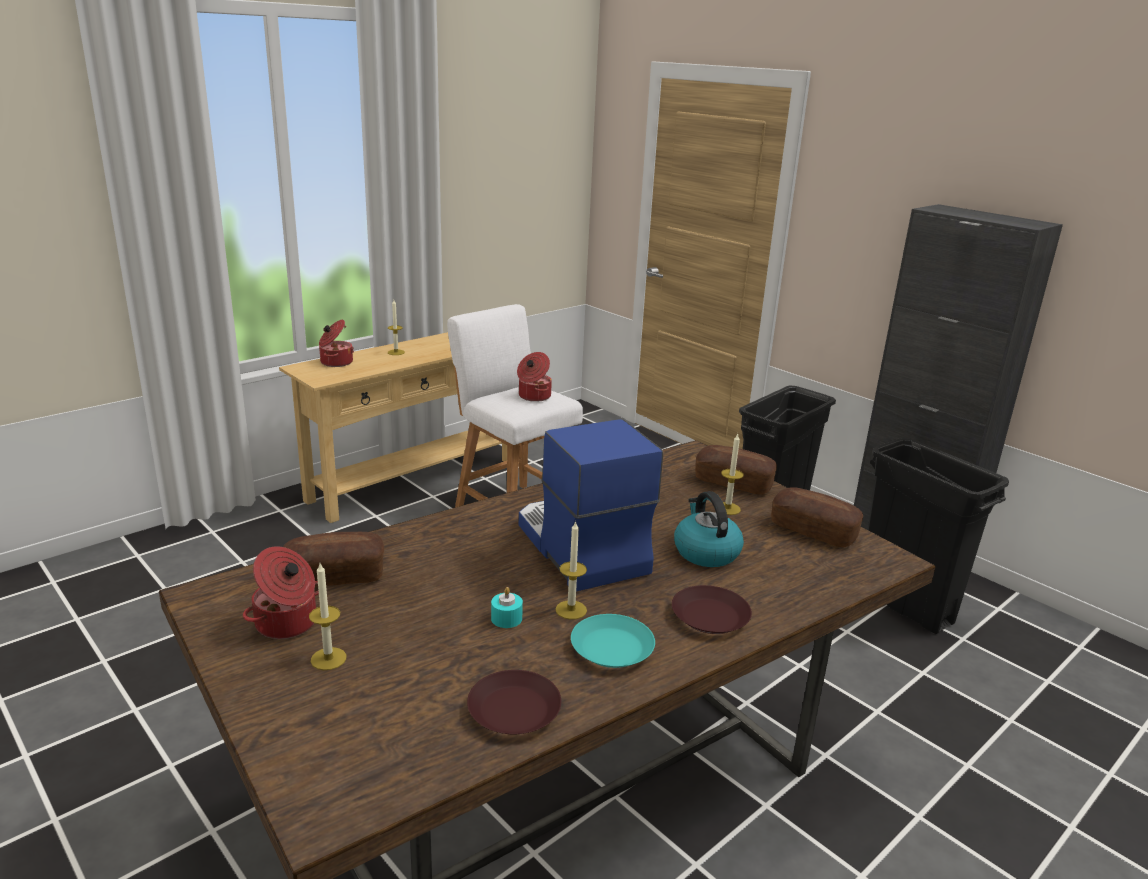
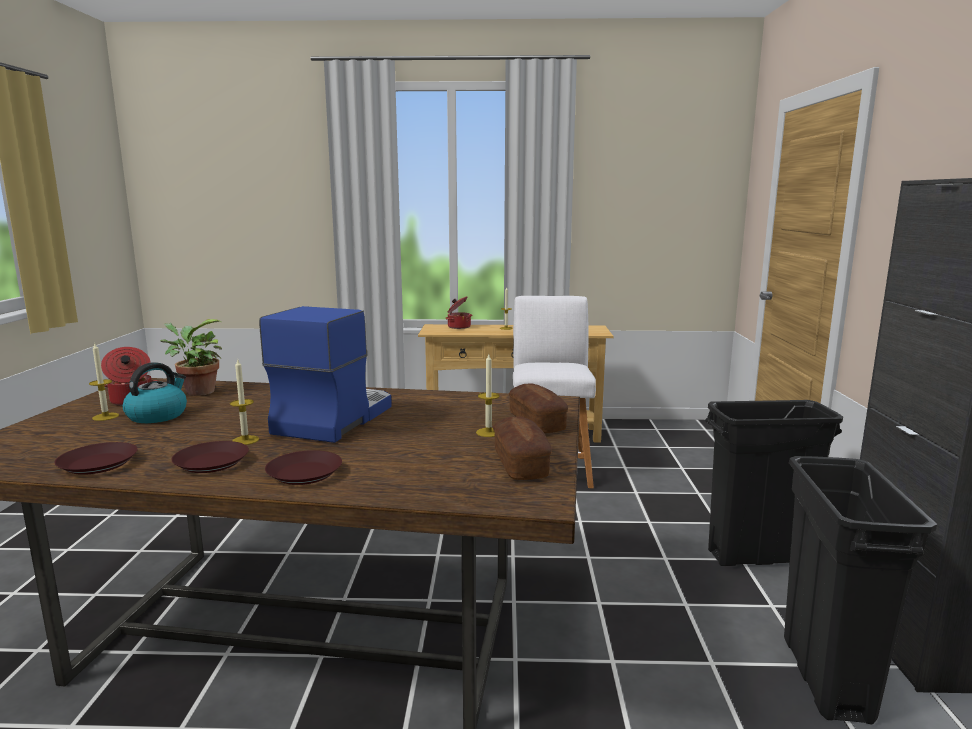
camera: 45 degrees right, 10 degrees down
(334, 576) = (196, 392): bread -> potted plant
(506, 618) = (208, 431): turquoise candle -> none
(533, 396) = (558, 367): cooking pot -> none
(611, 648) = (211, 462): turquoise plate -> brown plate
(705, 552) = (402, 446): kettle -> kettle (158, 415)

